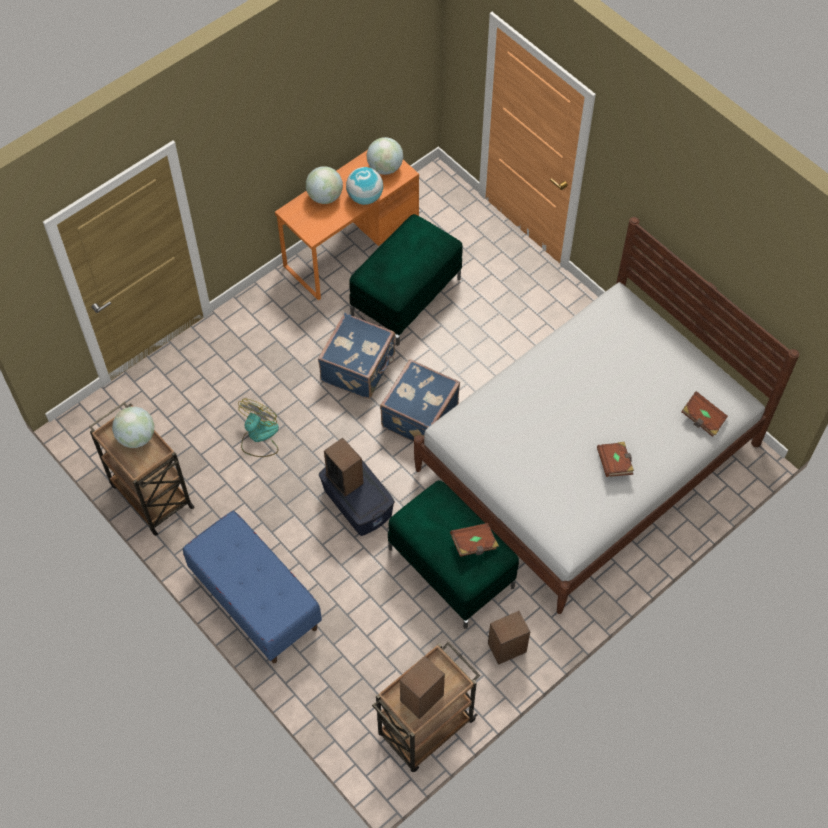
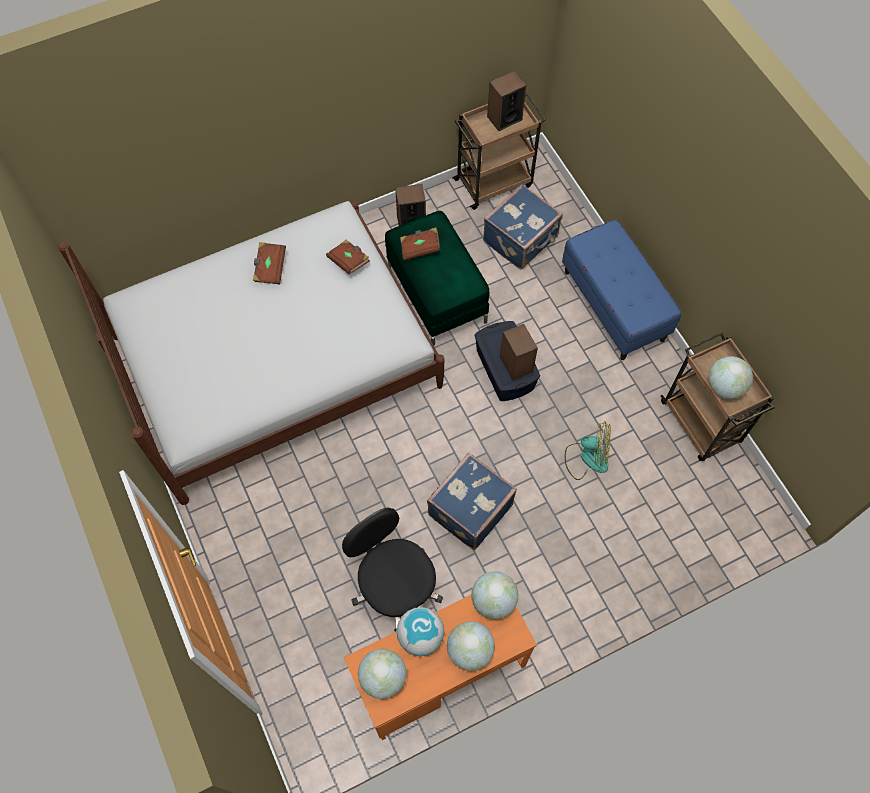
camera: 165 degrees left, 5 degrees up
(259, 437) = (587, 457): fan -> fan turned 120 degrees counterclockwise
(315, 231) = (493, 600): none -> globe
(406, 297) = (395, 585): green ottoman -> black office chair
(418, 415) = (423, 441): blue suitcase -> blue suitcase (521, 240)
(702, 419) = (168, 291): brown book -> brown book (349, 261)

